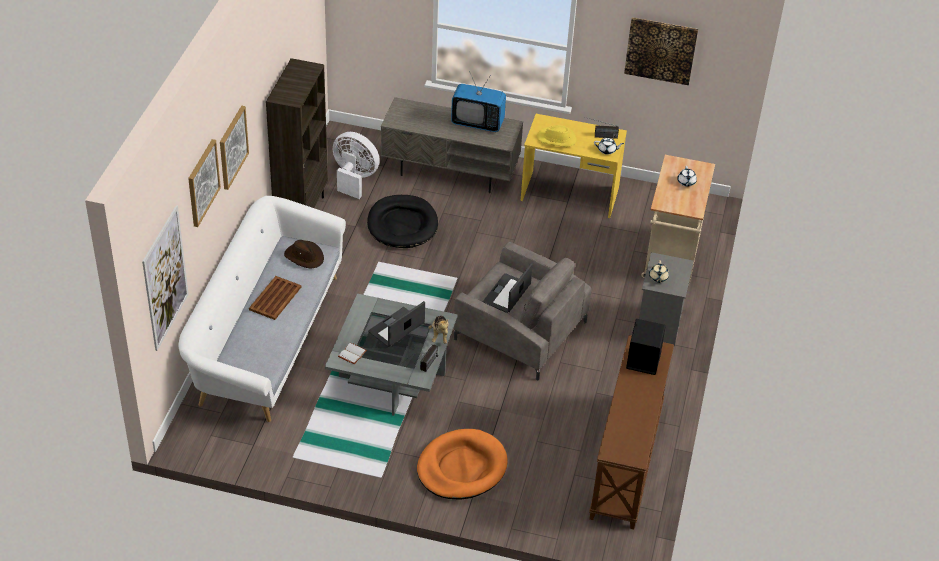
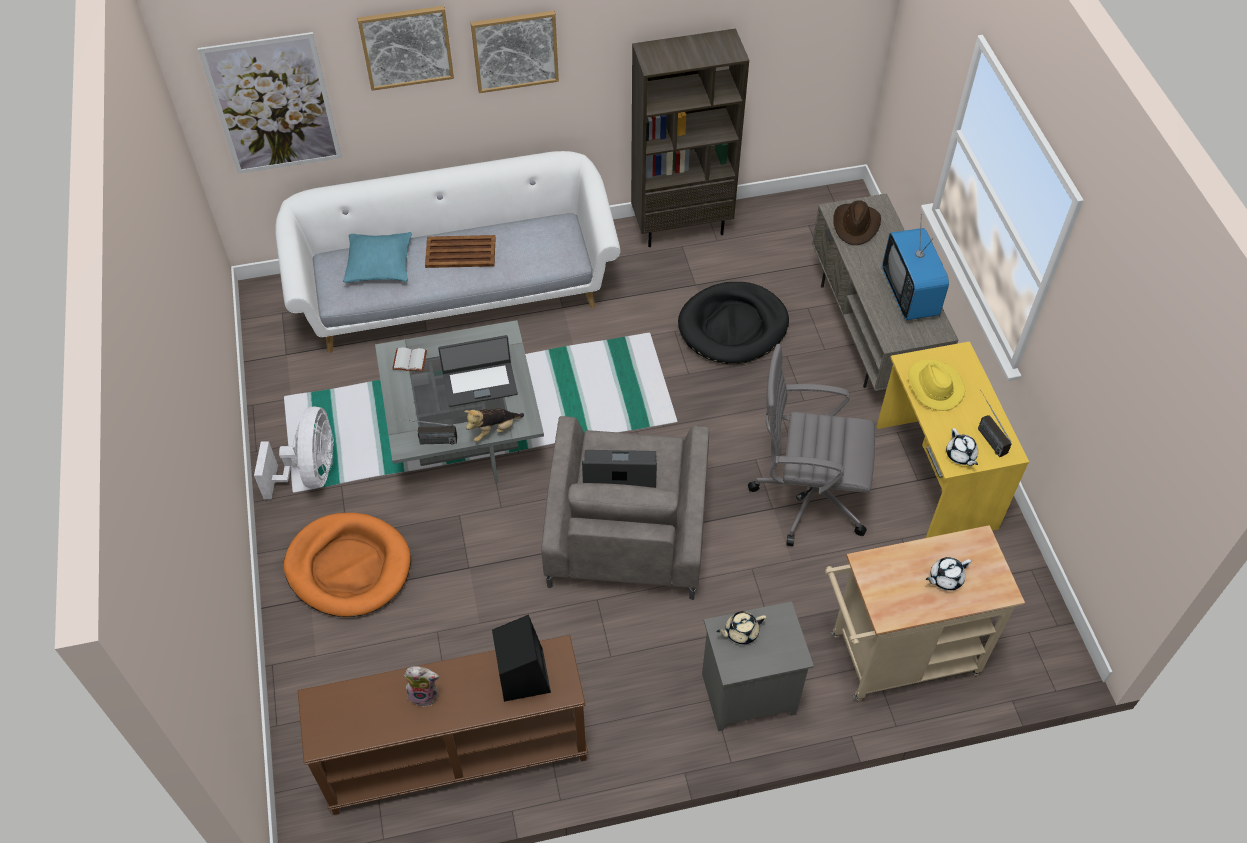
camera: 65 degrees right, 10 degrees up
(251, 341) = (379, 264): none -> turquoise pillow
(304, 256) = (549, 246): brown hat -> brown hat (856, 225)
(354, 178) = (778, 246): white fan -> white fan (311, 473)
(397, 328) = (480, 383): laptop -> laptop turned 150 degrees clockwise
(548, 248) = (807, 495): none -> grey office chair
(631, 405) = (425, 694): none -> plush toy
(660, 50) = (1120, 390): picture -> none

